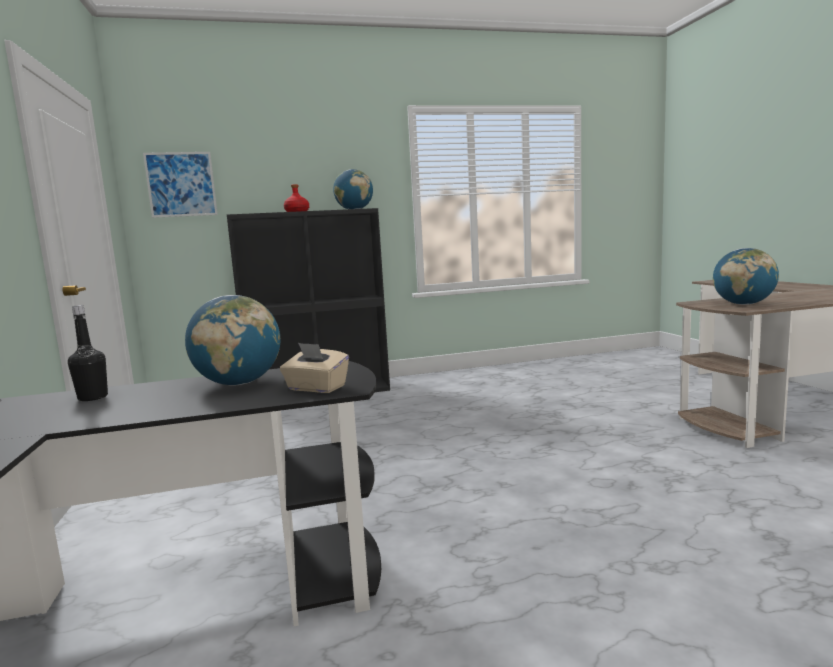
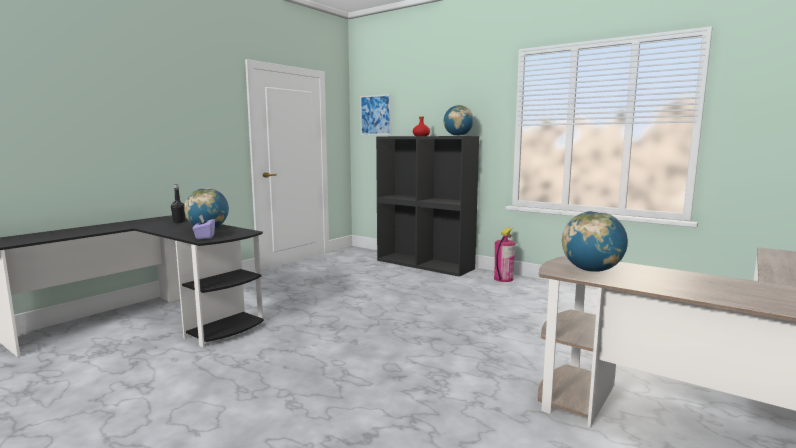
camera: 50 degrees right, 0 degrees up
(316, 388) = (204, 237): beige tissue box -> purple tissue box
(432, 379) = (503, 279): none -> fire extinguisher

